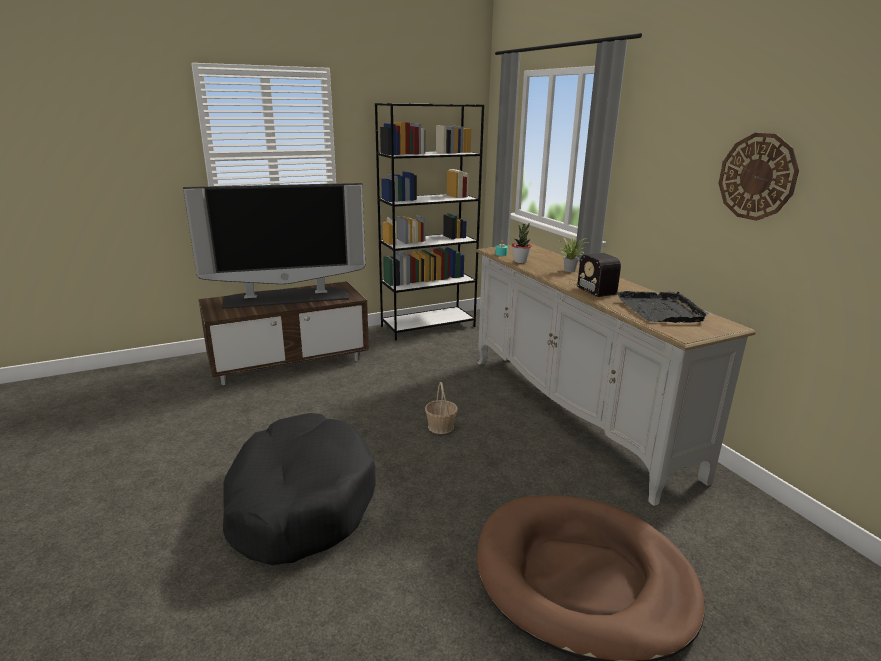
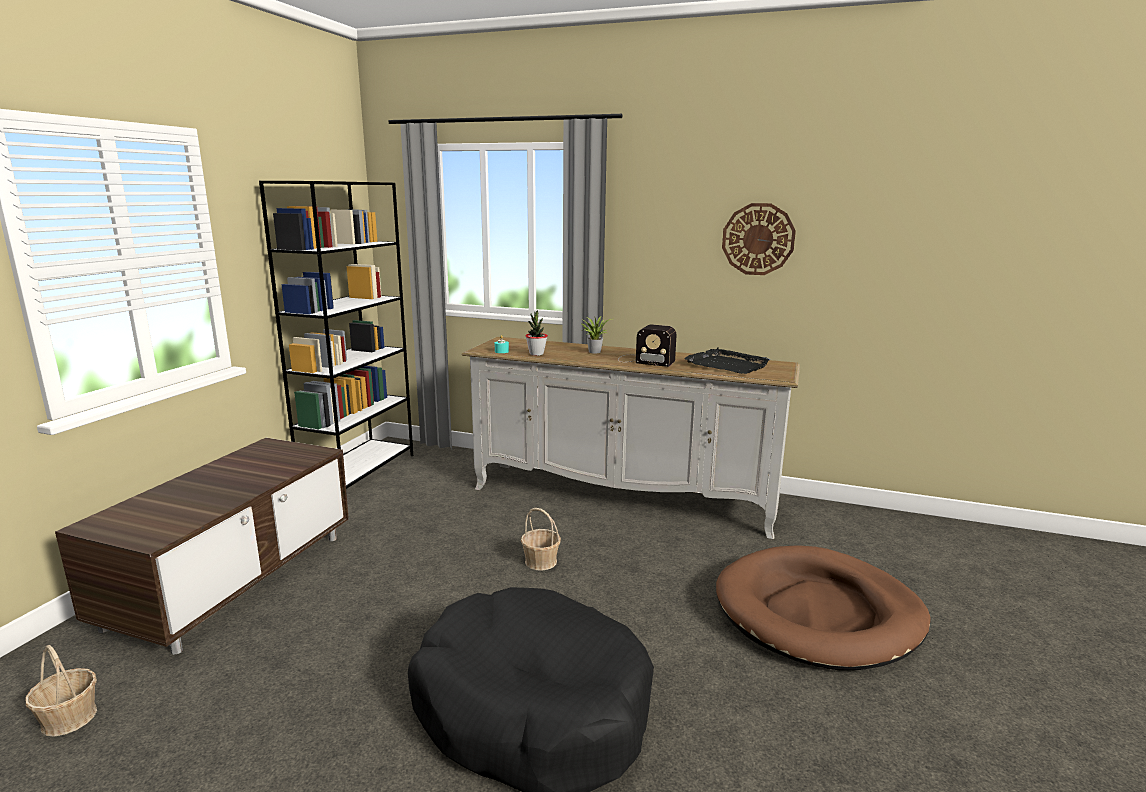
camera: 45 degrees left, 5 degrees down
(162, 391) = (69, 718): none -> basket
(287, 297) = (220, 480): television -> none

